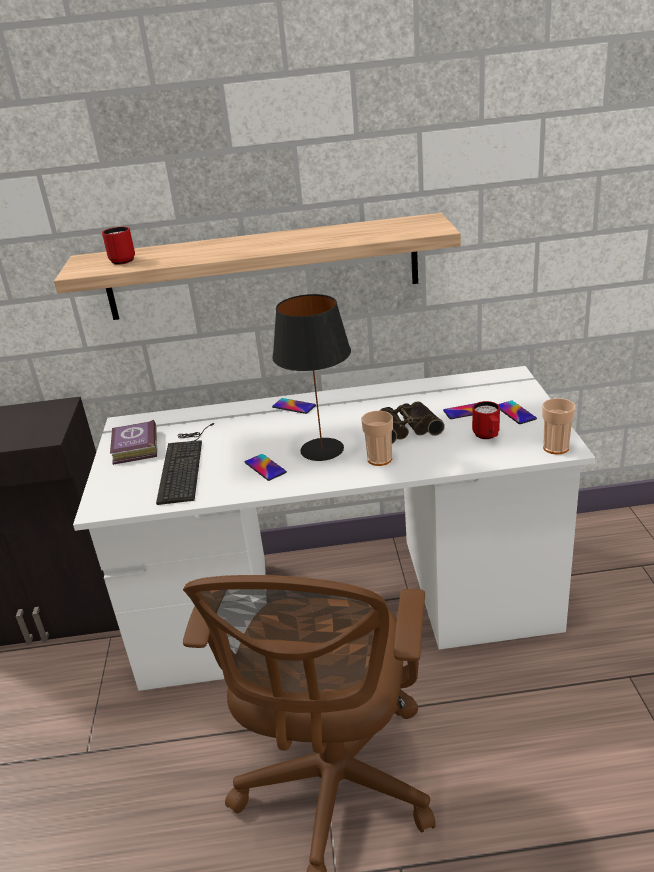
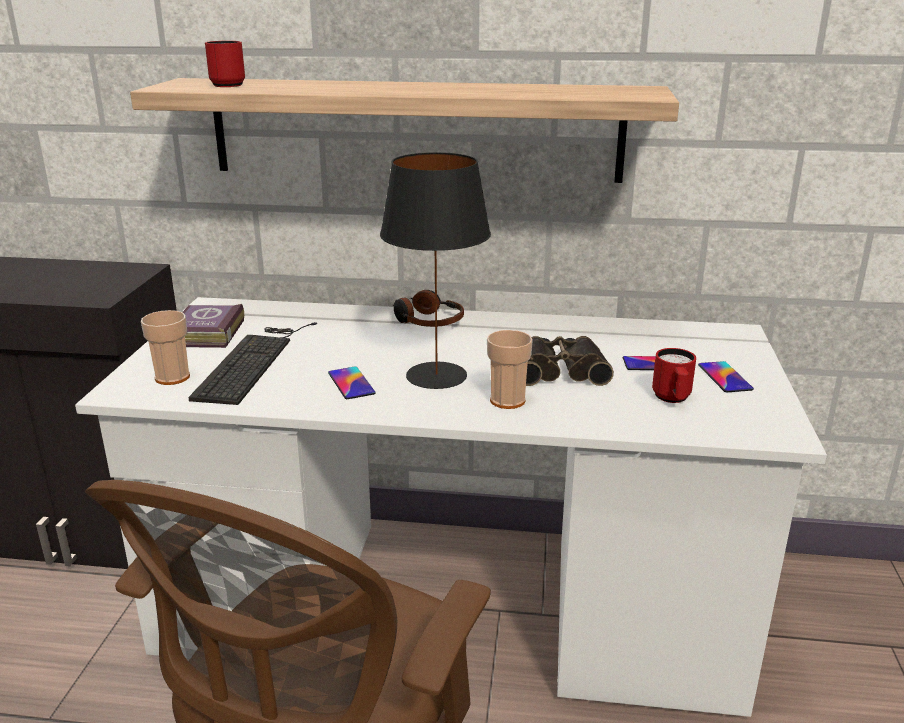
camera: 10 degrees right, 5 degrees down
(294, 406) = (427, 321): phone -> headphones
(555, 448) = (769, 431): cup -> cup (172, 377)

